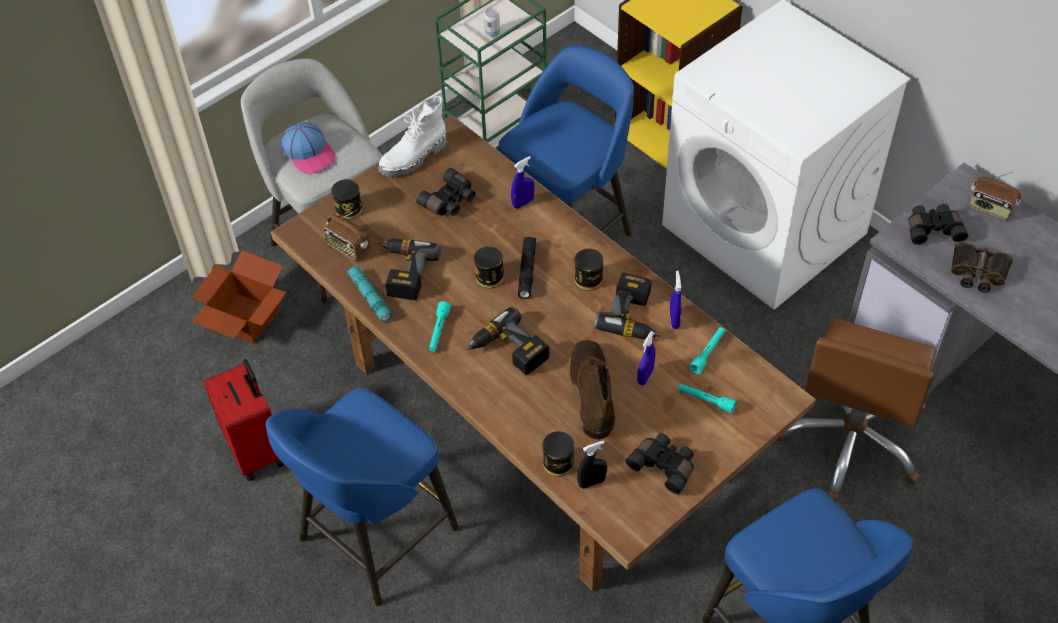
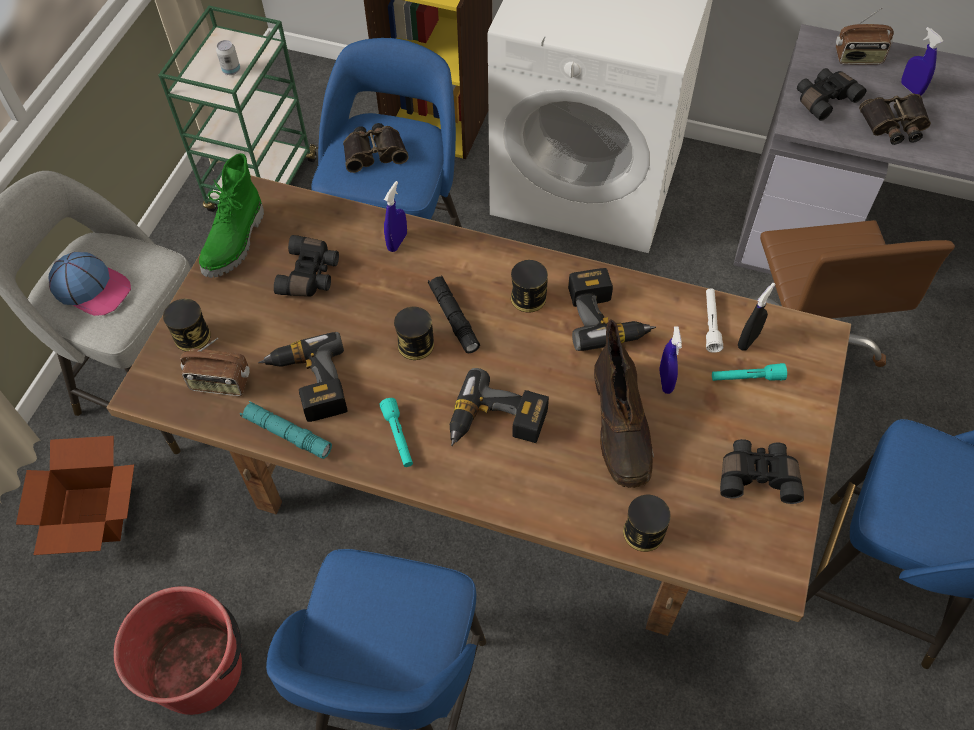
camera: 30 degrees left, 5 degrees up
(257, 450) = (199, 668): red suitcase -> red bucket
(414, 158) = (236, 242): white boot -> green boot
(557, 133) = (374, 152): none -> binoculars
(591, 482) = (696, 536): black spray bottle -> black spray bottle (748, 340)
(592, 392) = (621, 427): brown boot -> brown boot turned 150 degrees counterclockwise
(674, 319) = (650, 302): blue spray bottle -> blue spray bottle (911, 89)
(708, 353) = (711, 323): turquoise flashlight -> white flashlight

